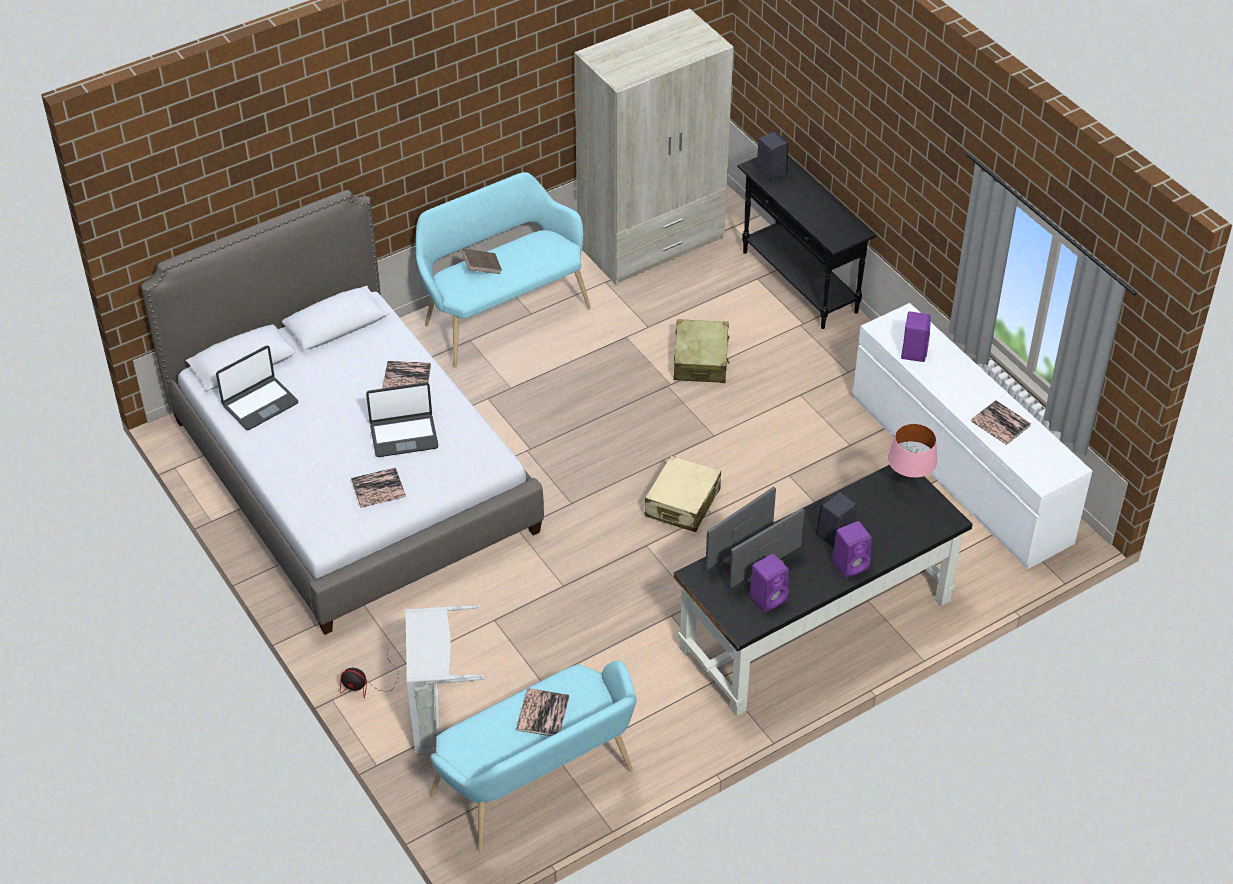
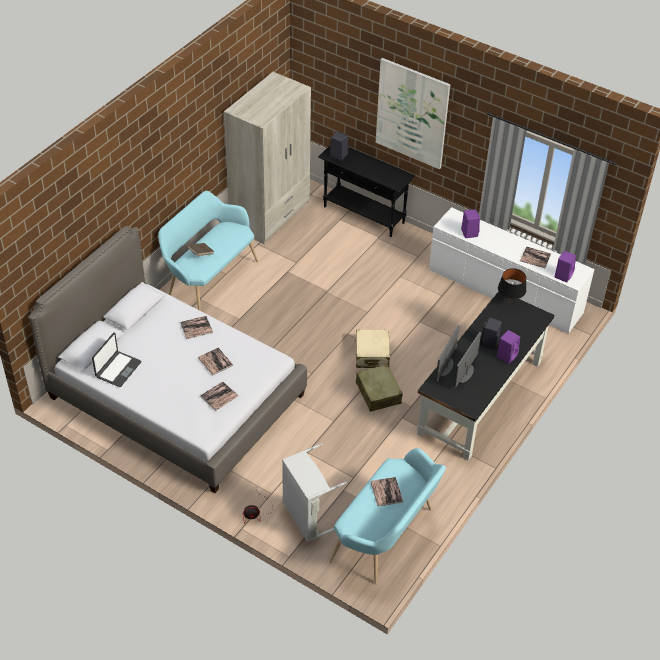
camera: 25 degrees left, 0 degrees up
(404, 436) = (215, 362): laptop -> book
(700, 360) = (335, 273): beige suitcase -> beige suitcase (378, 393)
(769, 597) = (476, 387): purple speaker -> purple speaker (563, 275)
(878, 129) = (412, 113): none -> picture
(909, 481) = (509, 302): pink table lamp -> black table lamp

